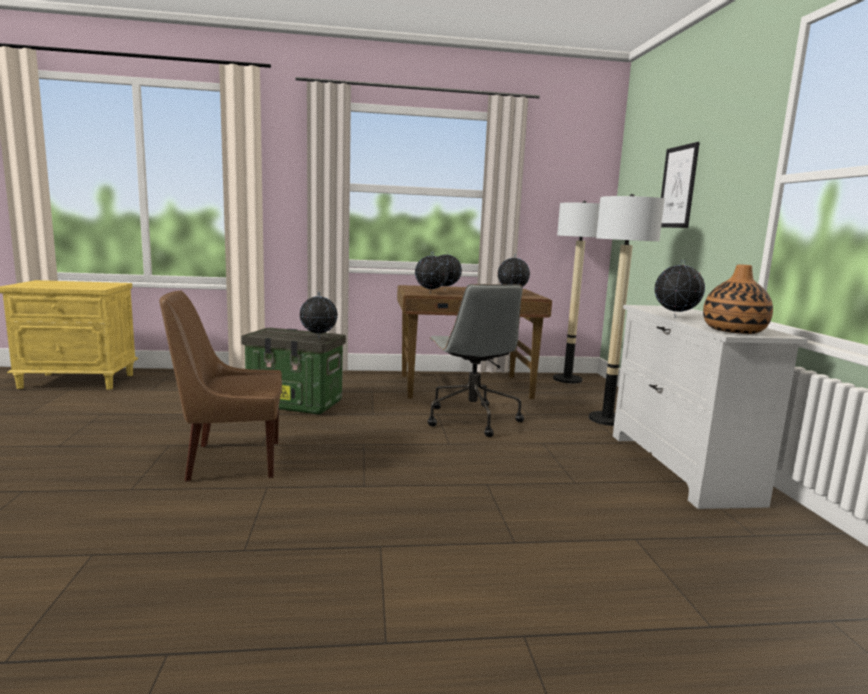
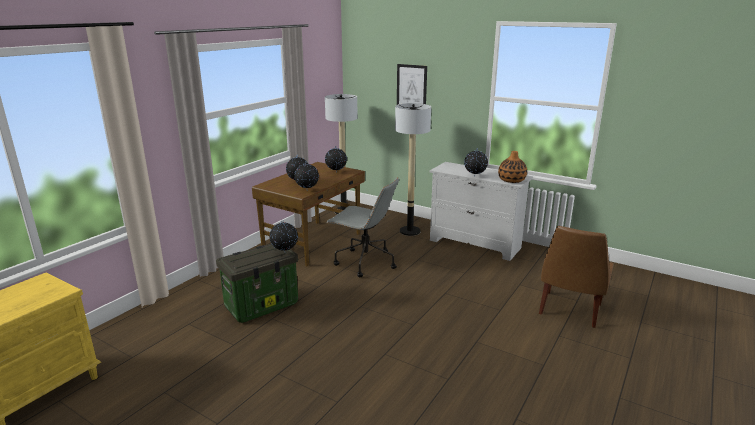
camera: 50 degrees left, 10 degrees up
(230, 461) = (334, 356): brown chair -> brown chair (569, 310)

